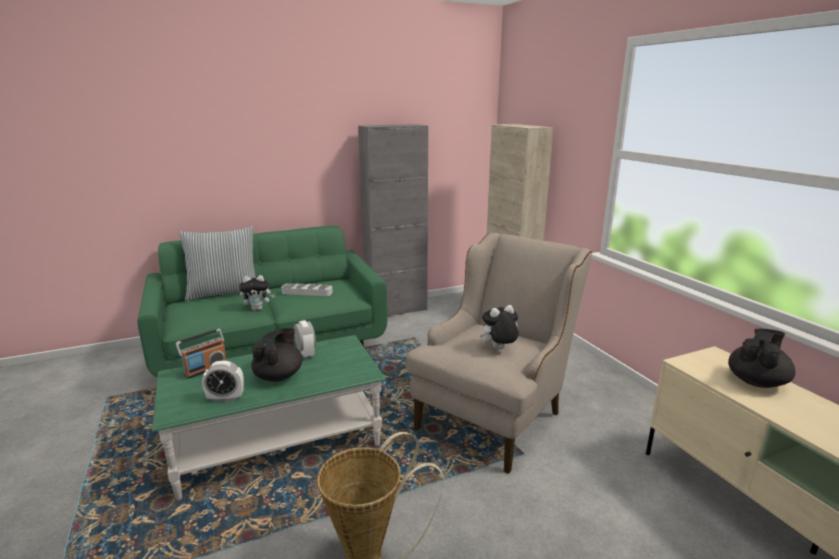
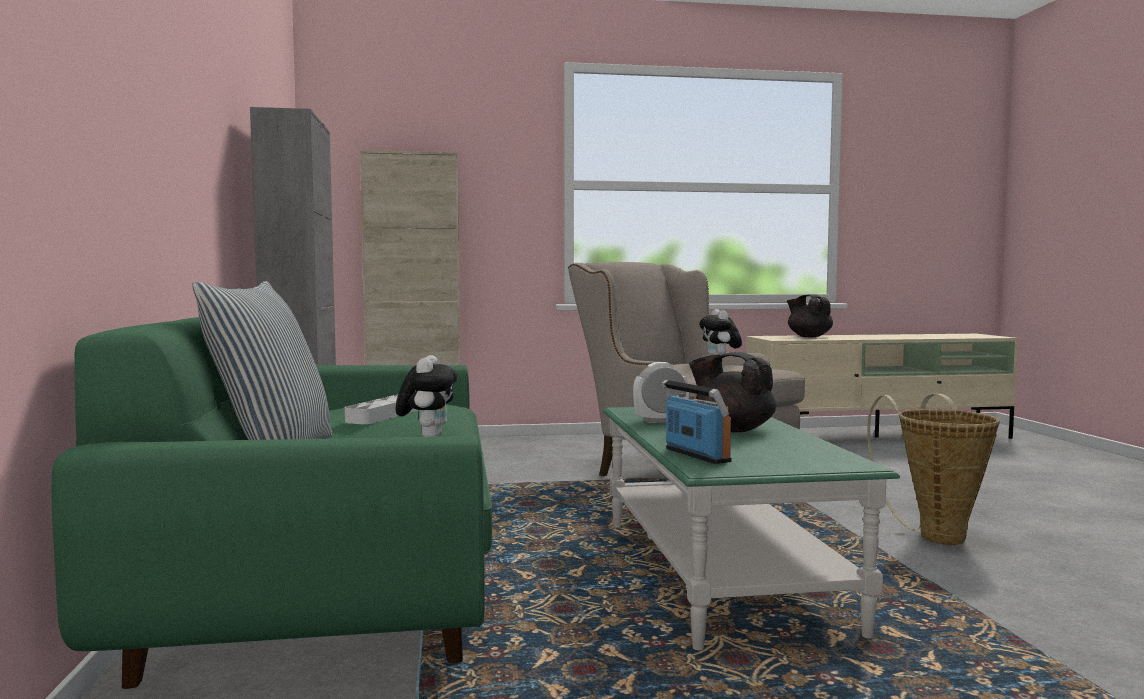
camera: 75 degrees left, 15 degrees down
(225, 398) = (800, 446): alarm clock -> none

